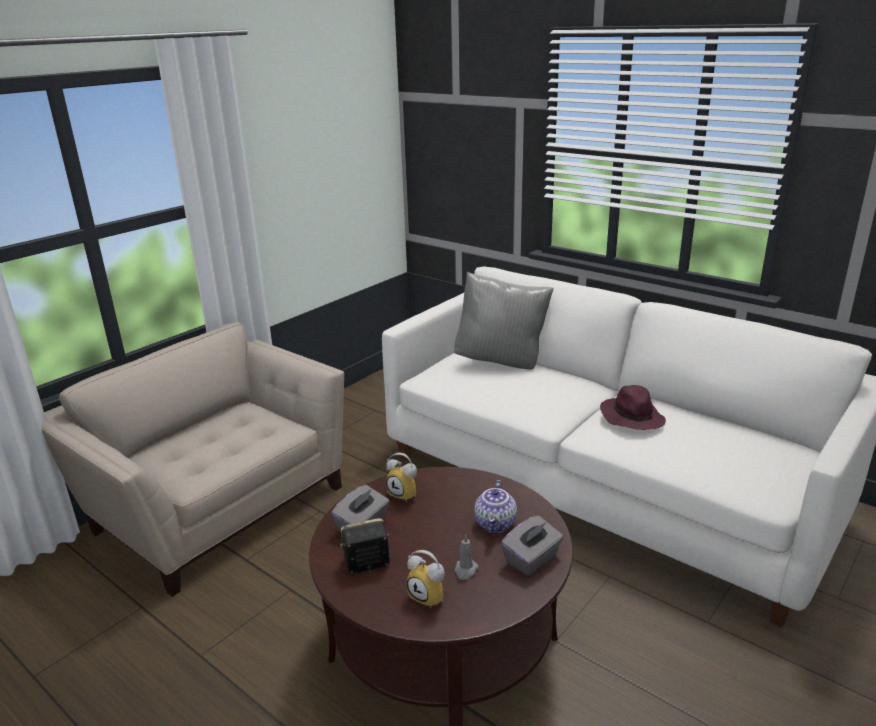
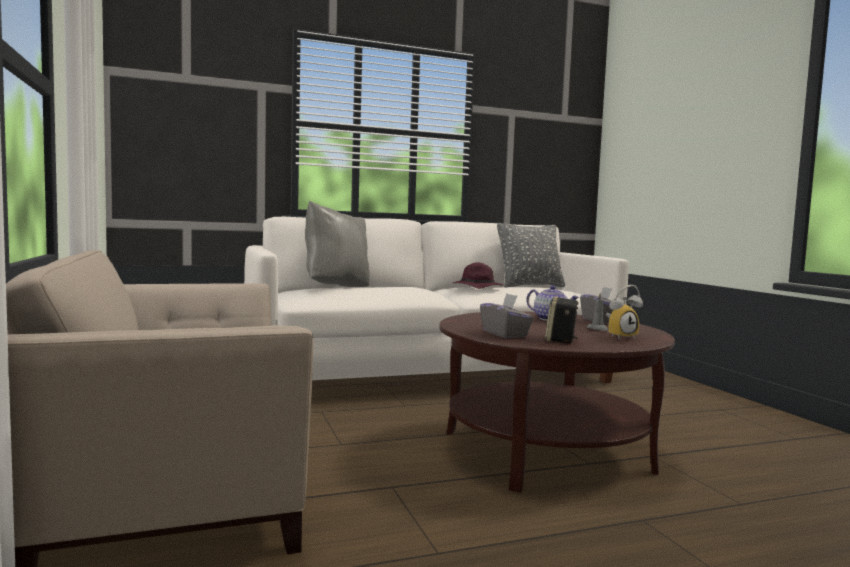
camera: 60 degrees left, 20 degrees down
(405, 494) = (477, 323): alarm clock -> none
(750, 435) = (530, 286): none -> grey pillow

